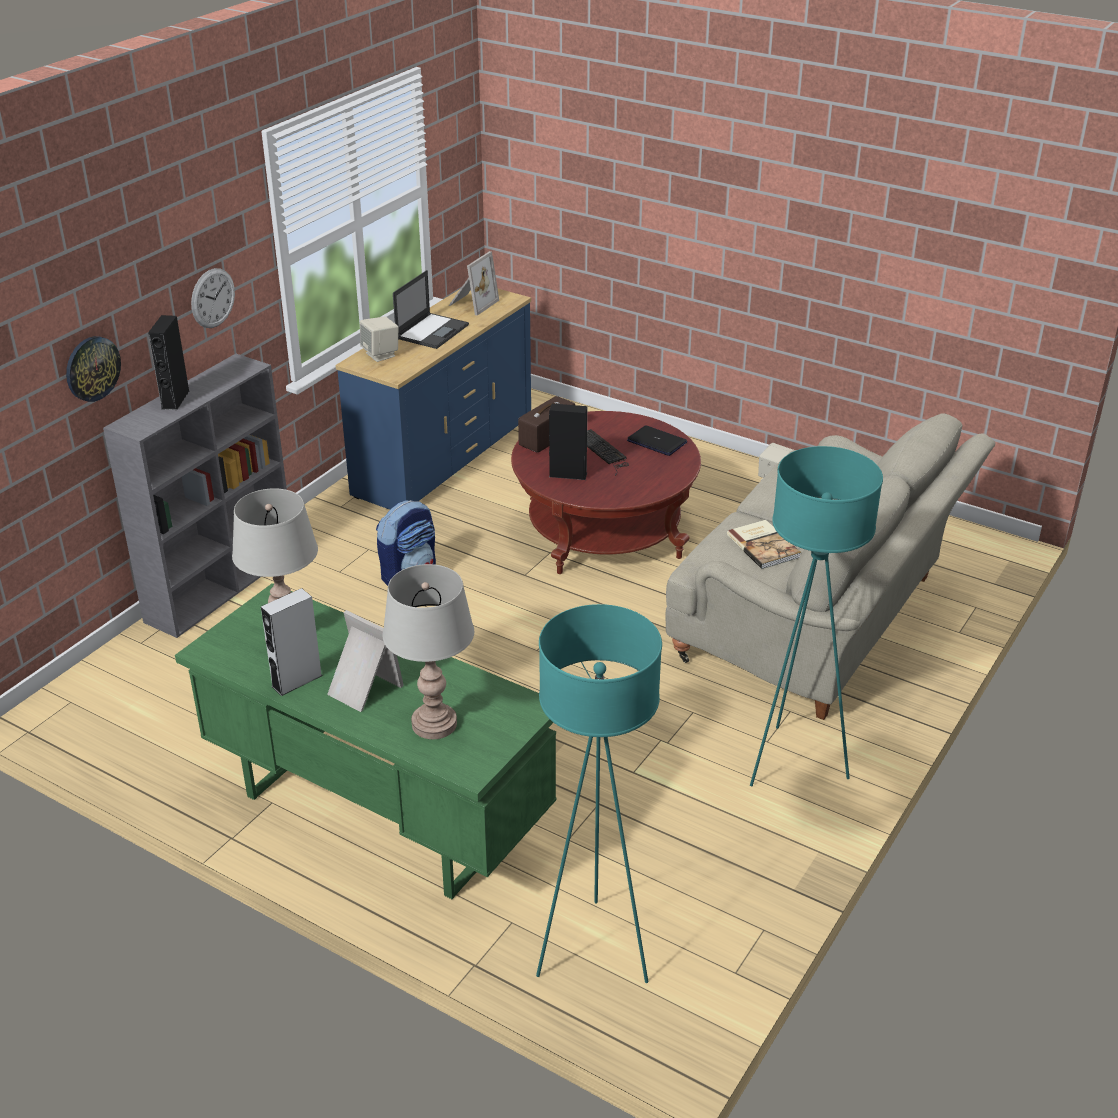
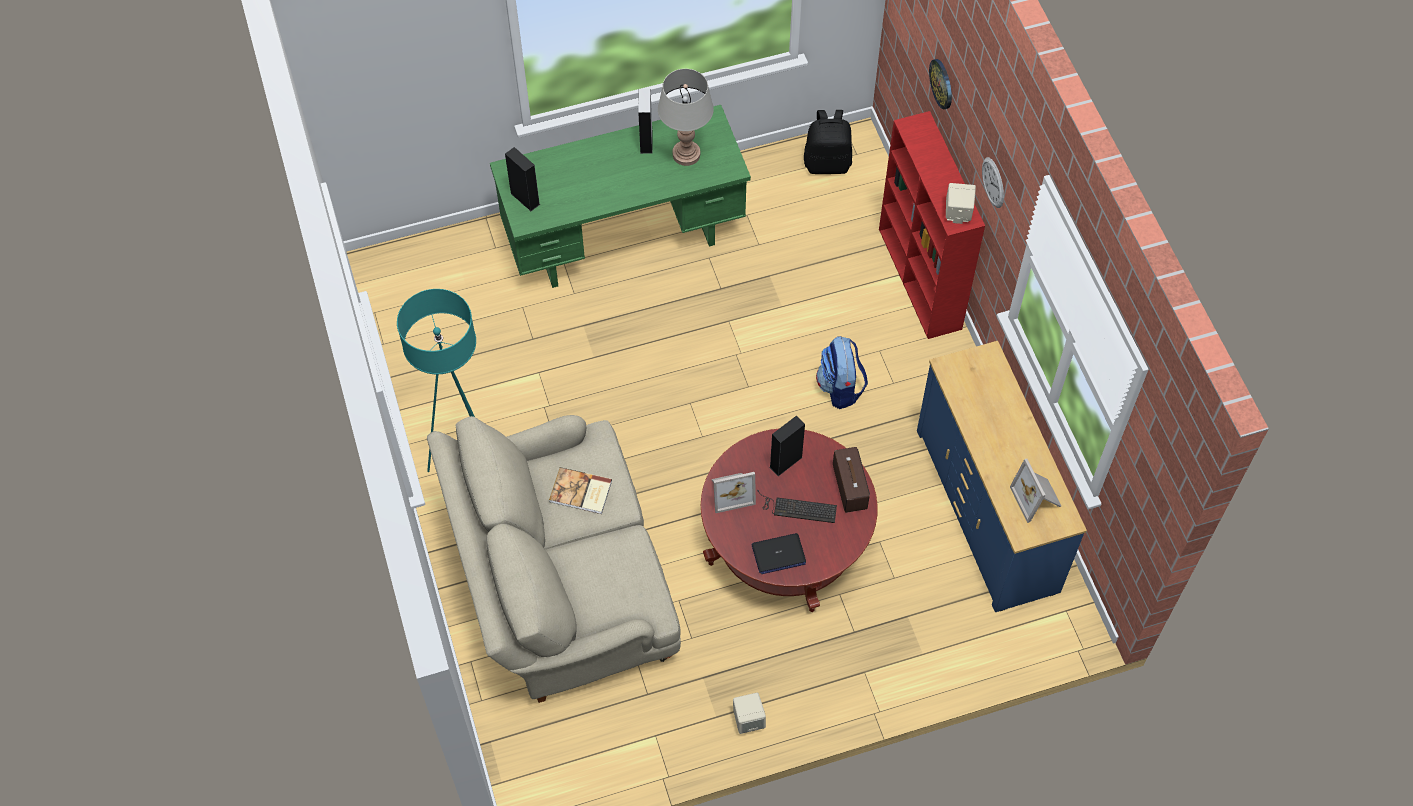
camera: 130 degrees right, 25 degrees up
(104, 716) = (827, 163): none -> black backpack
(175, 400) = (937, 161): black speaker -> black speaker (525, 198)
(222, 585) = (920, 279): grey bookcase -> red bookcase
(361, 689) = (612, 163): picture frame -> picture frame (730, 491)
(381, 354) = (990, 377): beige speaker -> beige speaker (957, 213)
(432, 331) = (1005, 436): laptop -> none
(434, 724) = (554, 175): grey table lamp -> none
(594, 950) = (445, 267): turquoise floor lamp -> none

